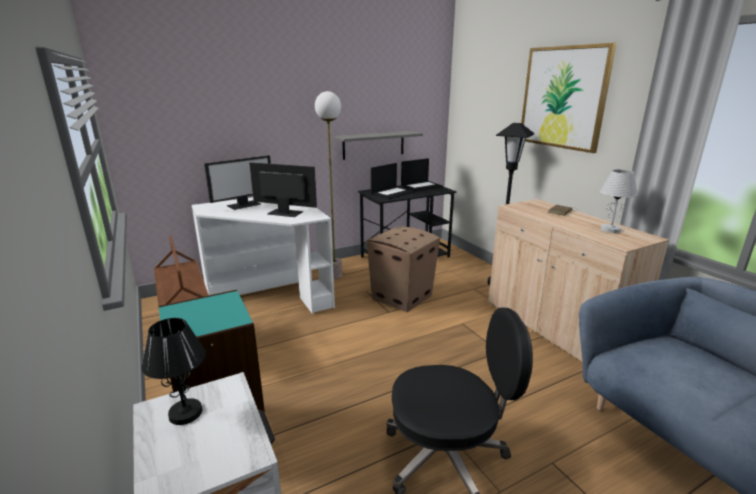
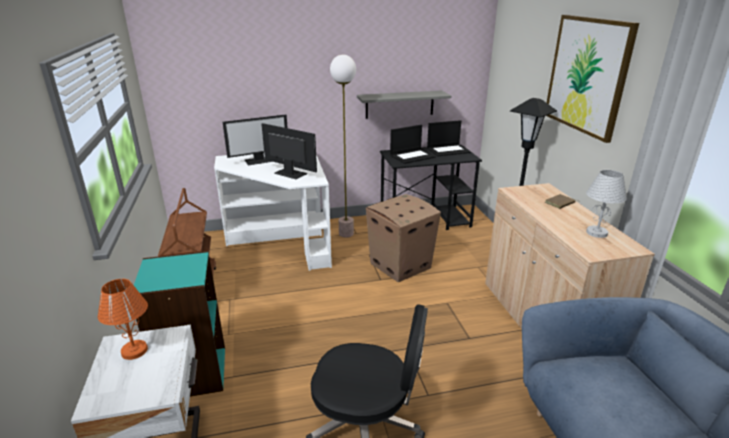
camera: 15 degrees right, 5 degrees up
(185, 413) = (134, 351): black table lamp -> orange table lamp

